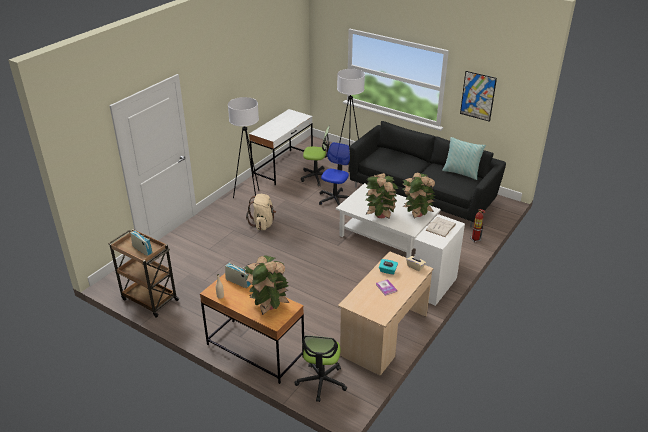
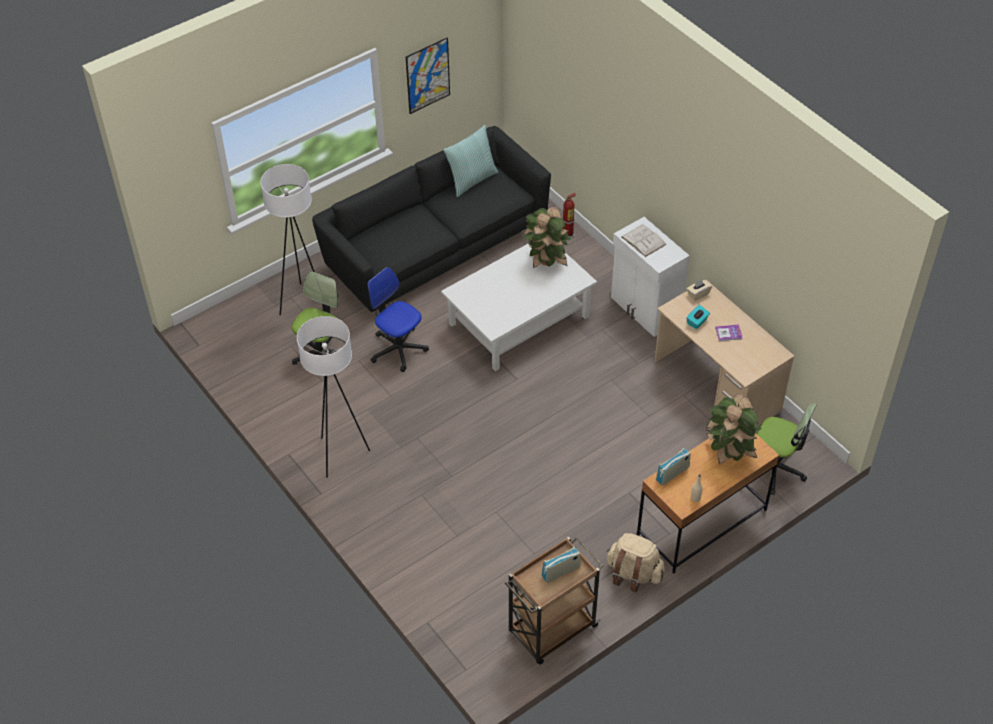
camera: 70 degrees left, 15 degrees up
(263, 224) = (421, 453): beige backpack -> beige backpack (633, 573)
(283, 167) = (265, 389): white desk -> none
(380, 214) = (531, 298): potted plant -> none

